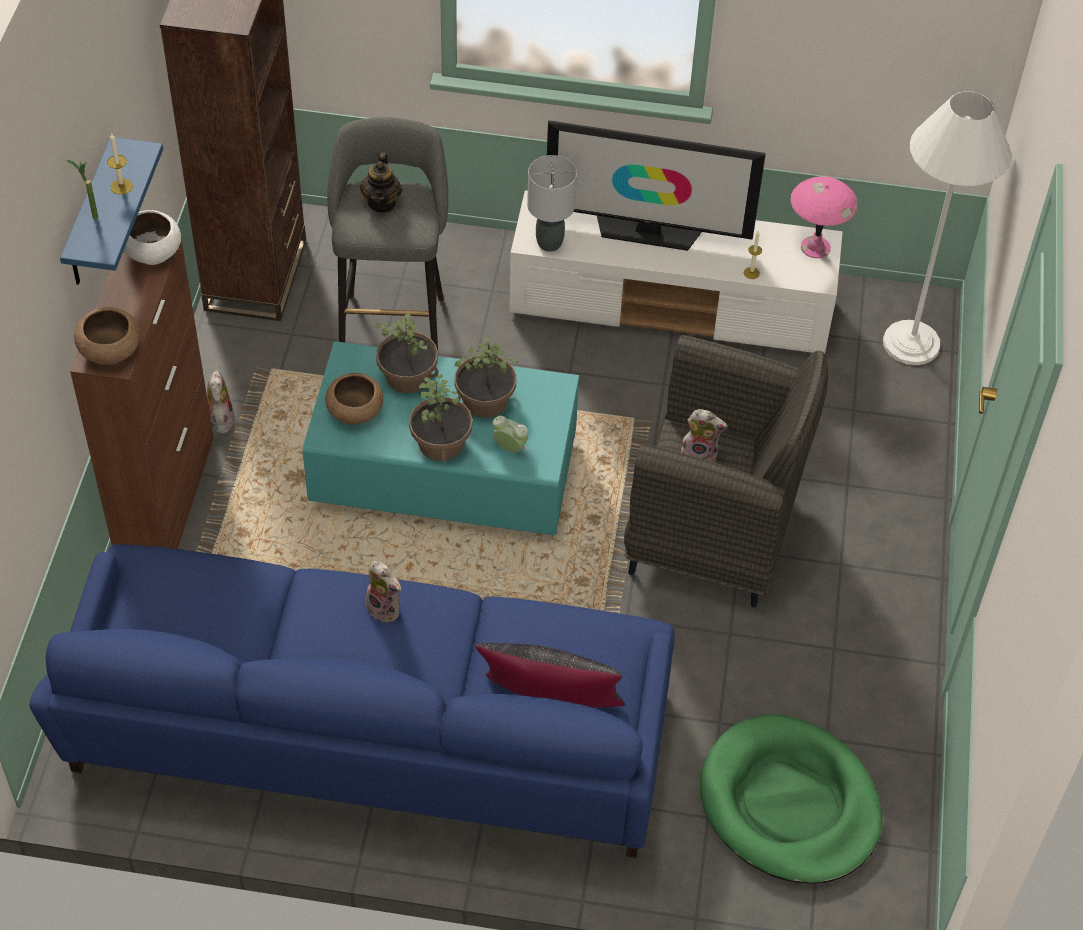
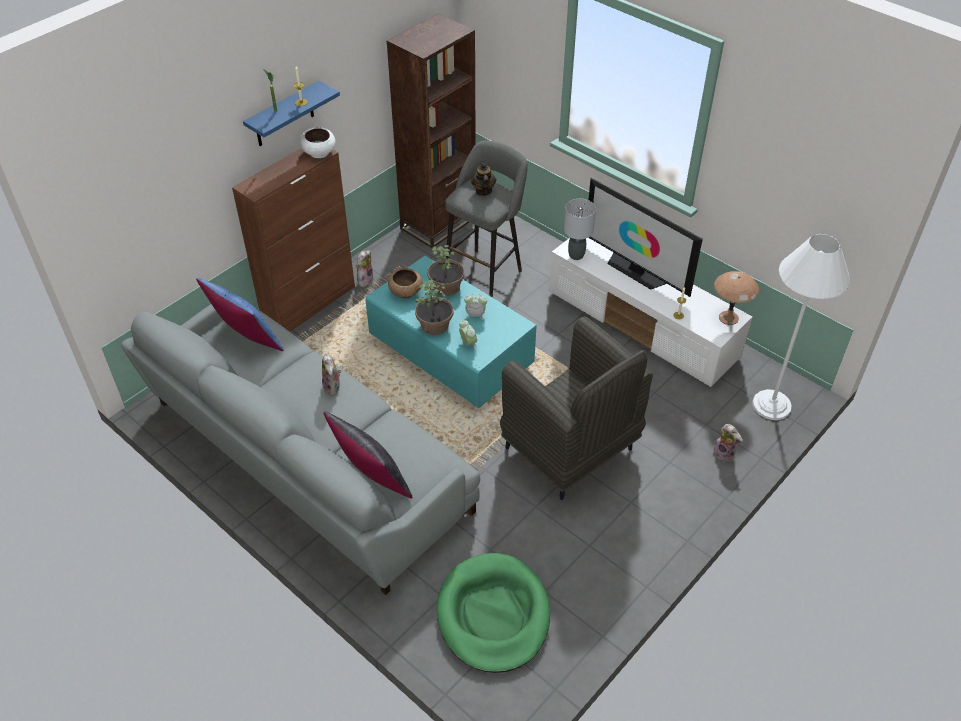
camera: 35 degrees right, 5 degrees down
(111, 351) = (258, 186): brown bowl -> none
(189, 601) = (246, 340): none -> blue pillow
(368, 734) = (306, 458): blue sofa -> grey sofa
(382, 203) = (483, 191): teapot -> teapot turned 135 degrees clockwise
(485, 400) = (475, 315): potted plant -> alarm clock
(700, 454) = (571, 394): plush toy -> plush toy (725, 454)
(815, 247) = (728, 318): pink table lamp -> brown table lamp

